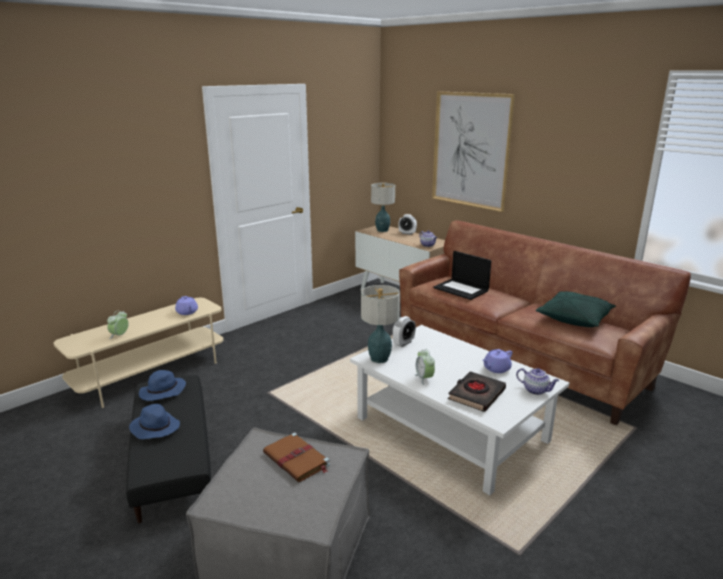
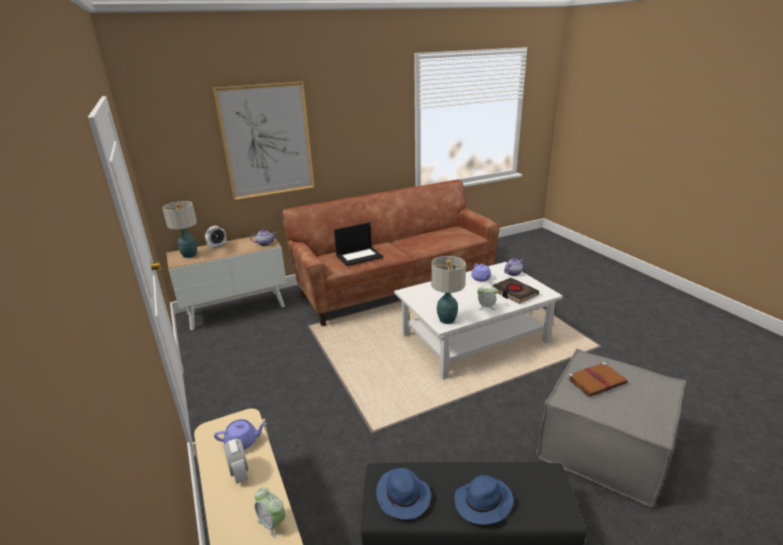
camera: 70 degrees left, 5 degrees up
(403, 343) = (424, 304): alarm clock -> alarm clock (239, 473)
(574, 318) = (437, 234): green pillow -> none

